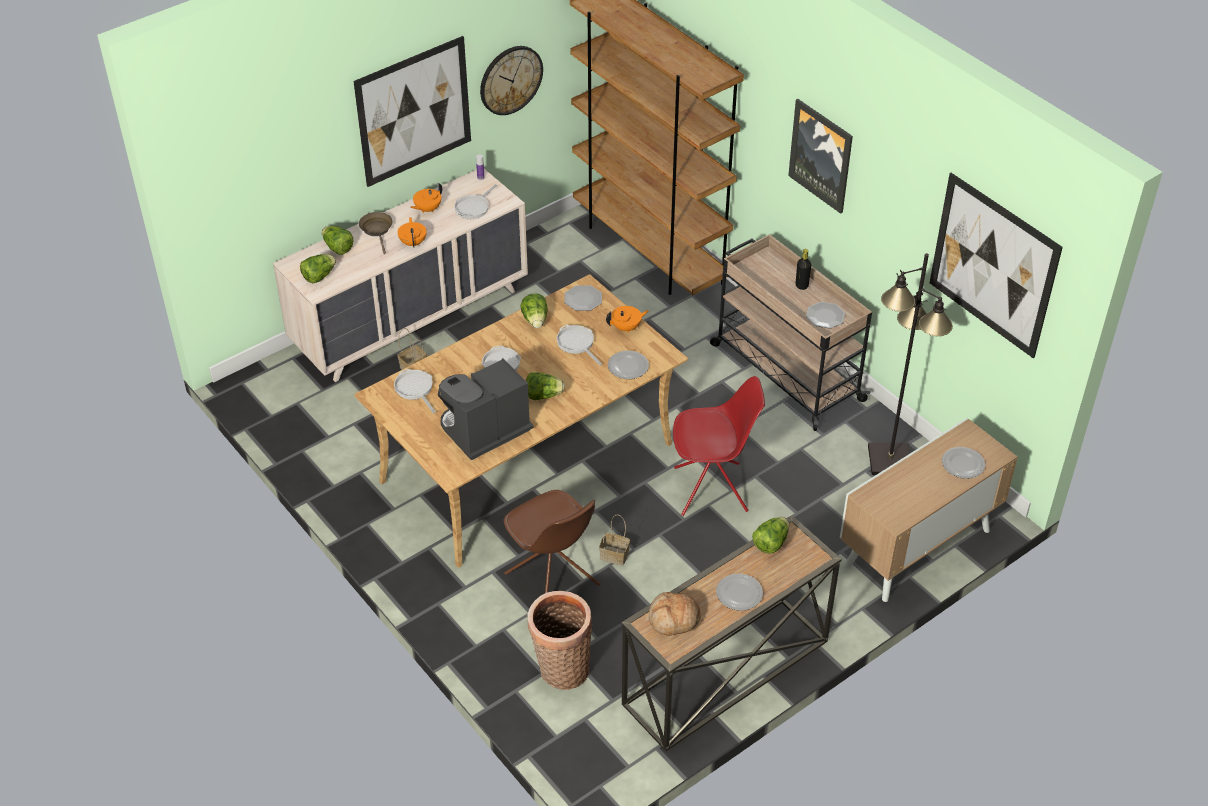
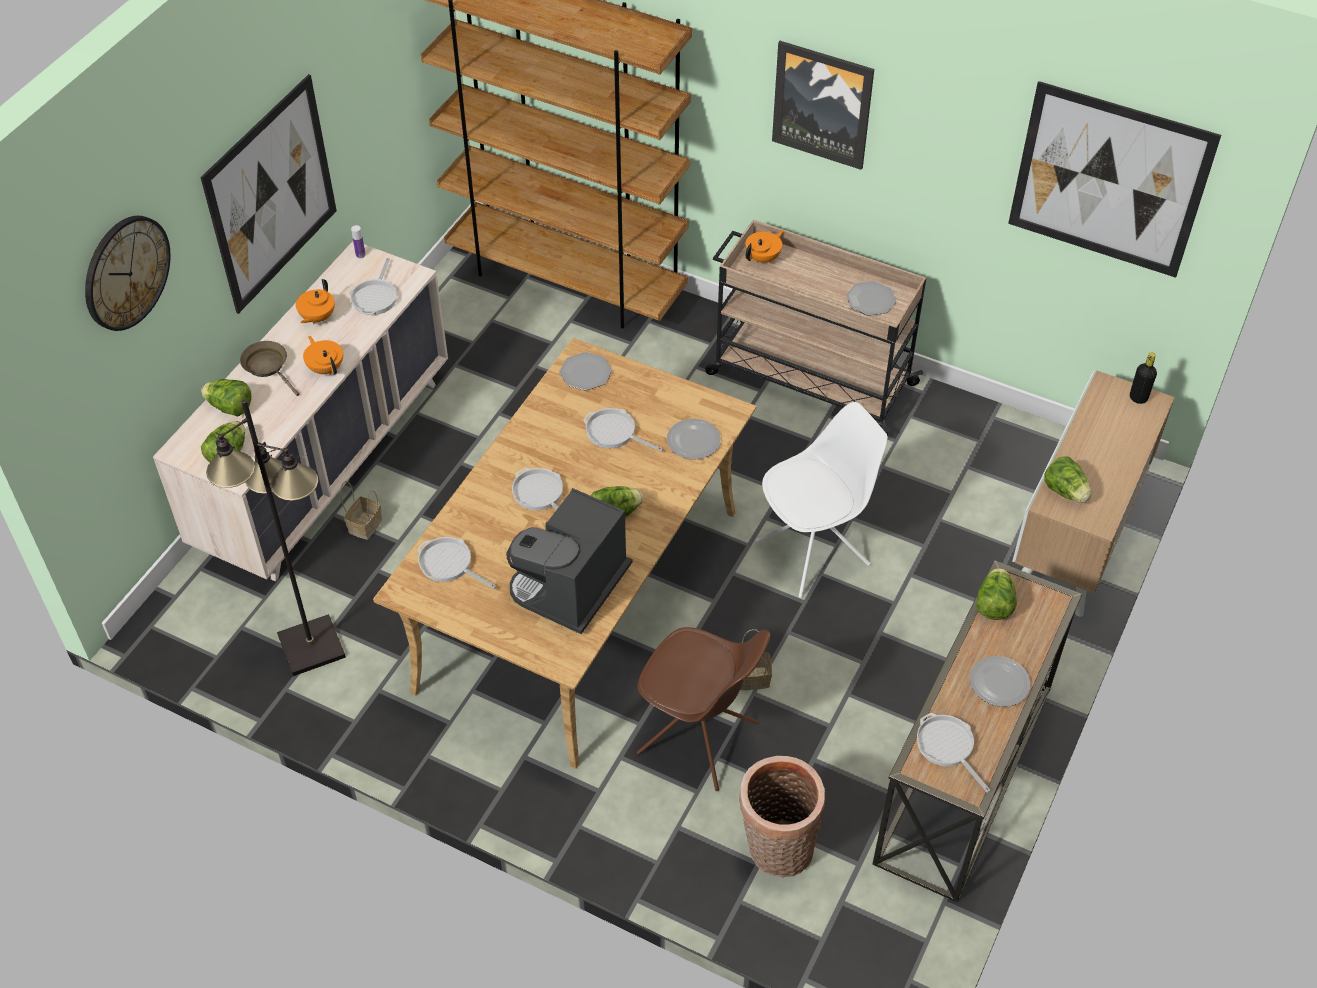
camera: 25 degrees left, 5 degrees up
(510, 80) = (364, 116): wall clock -> wall clock (126, 272)
(535, 320) = (544, 420): lettuce -> lettuce (1065, 491)
(626, 327) = (661, 391): orange teapot -> orange teapot (763, 258)
(674, 619) = (947, 747): bread -> frying pan
(712, 489) = (814, 552): red chair -> white chair
(801, 285) = (821, 271): black bottle -> black bottle (1138, 398)
(889, 459) = (983, 444): black floor lamp -> black floor lamp (310, 646)
(963, 464) = (1126, 426): plate -> none

